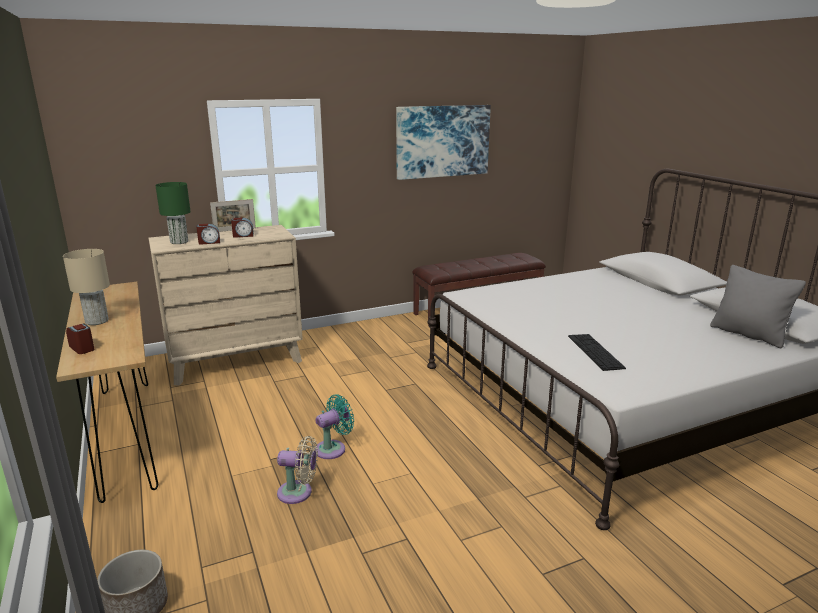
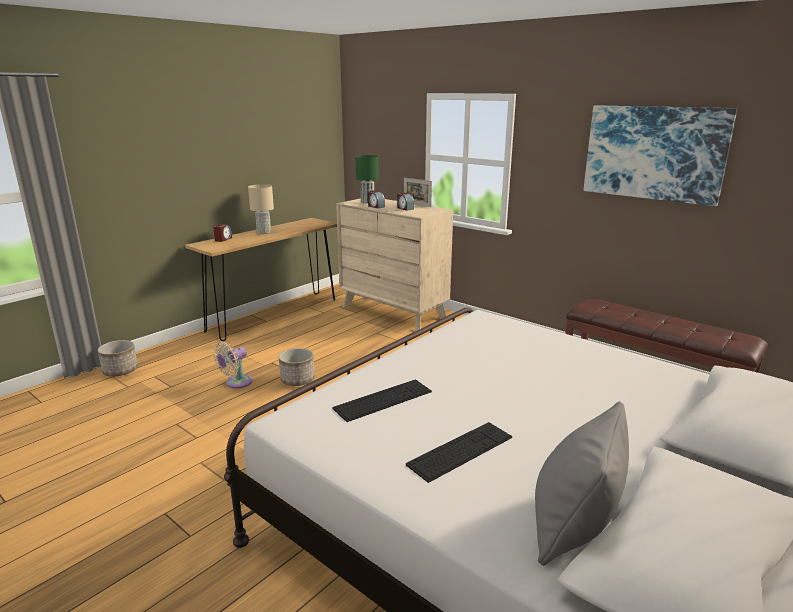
camera: 65 degrees right, 0 degrees up
(298, 493) = (236, 383): beige fan -> beige fan turned 60 degrees clockwise
(333, 448) = (297, 380): turquoise fan -> planter
(671, 343) = (460, 451): none -> keyboard

